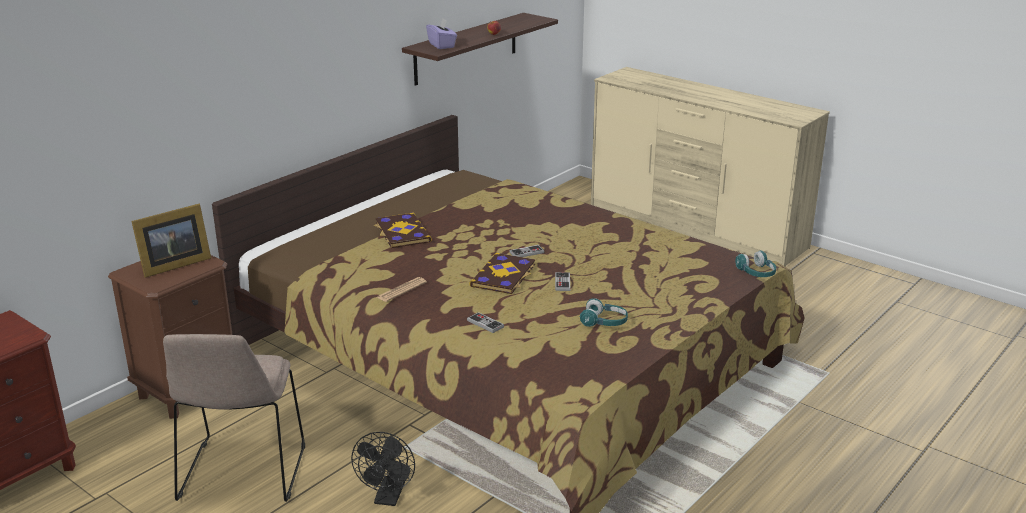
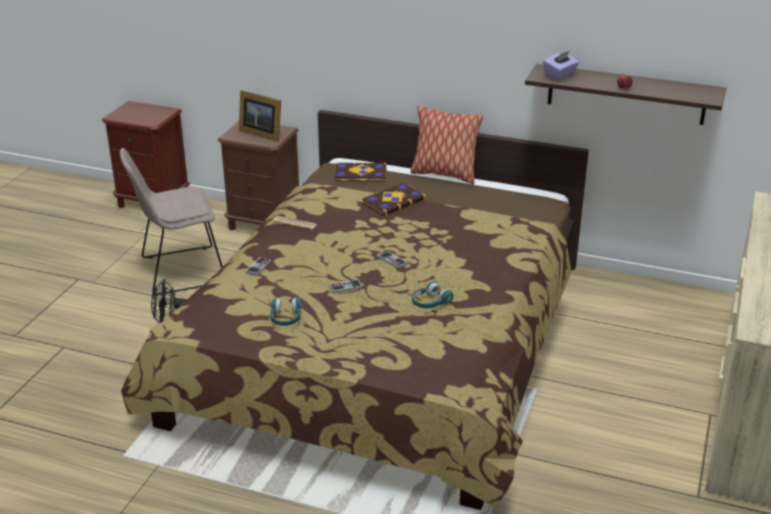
camera: 70 degrees right, 5 degrees up
(359, 205) = (444, 174): none -> pillow
(504, 276) = (342, 259): book -> book (360, 174)
(756, 273) = (434, 390): turquoise headphones -> turquoise headphones (430, 303)

